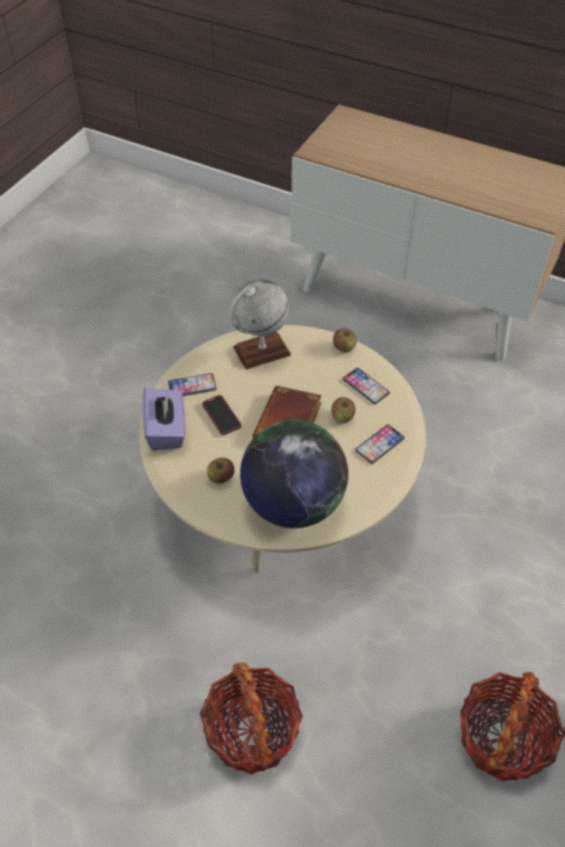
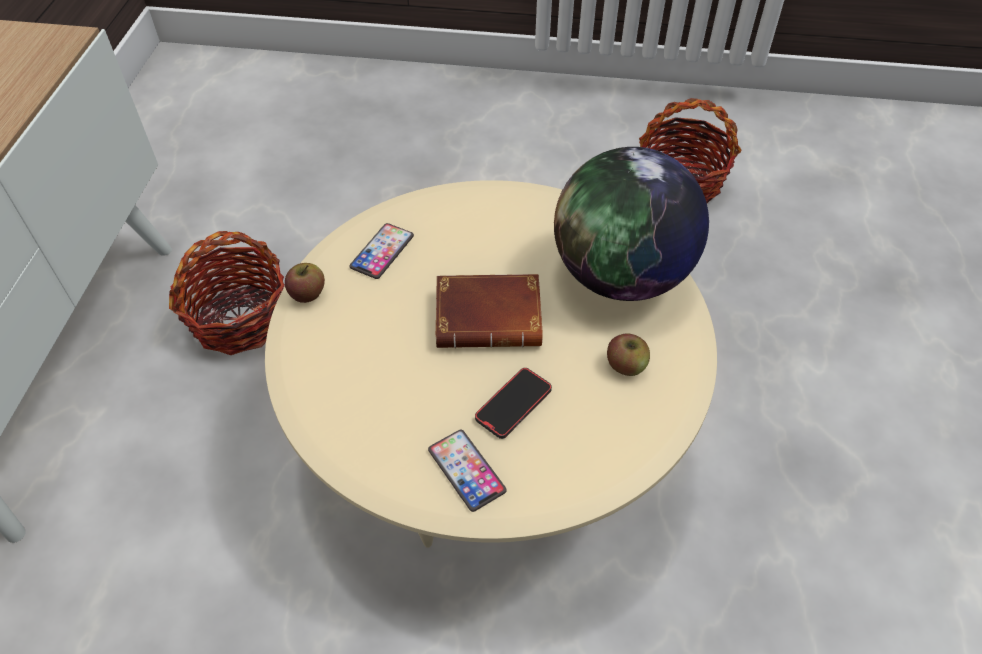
camera: 110 degrees left, 0 degrees up
(167, 430) = (578, 470): purple tissue box -> none
(252, 730) = (809, 363): basket -> basket (239, 318)
(261, 351) = (348, 396): globe -> none
(342, 417) = (451, 263): apple -> none
(379, 444) = (482, 217): phone -> none

